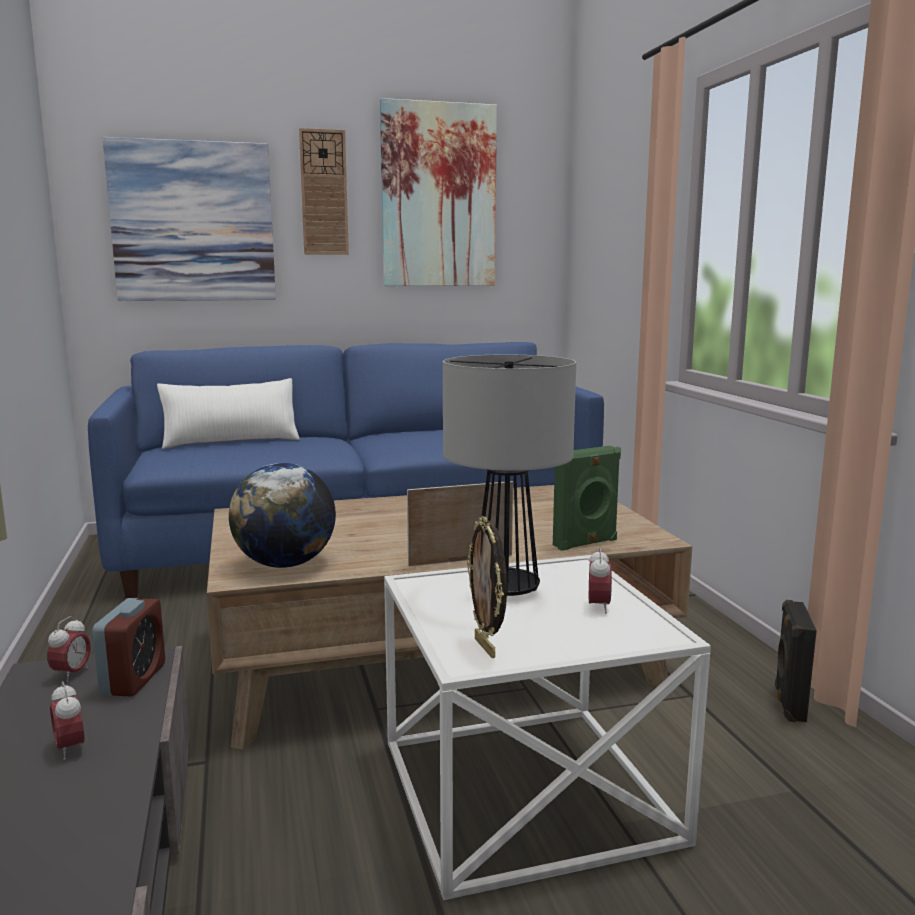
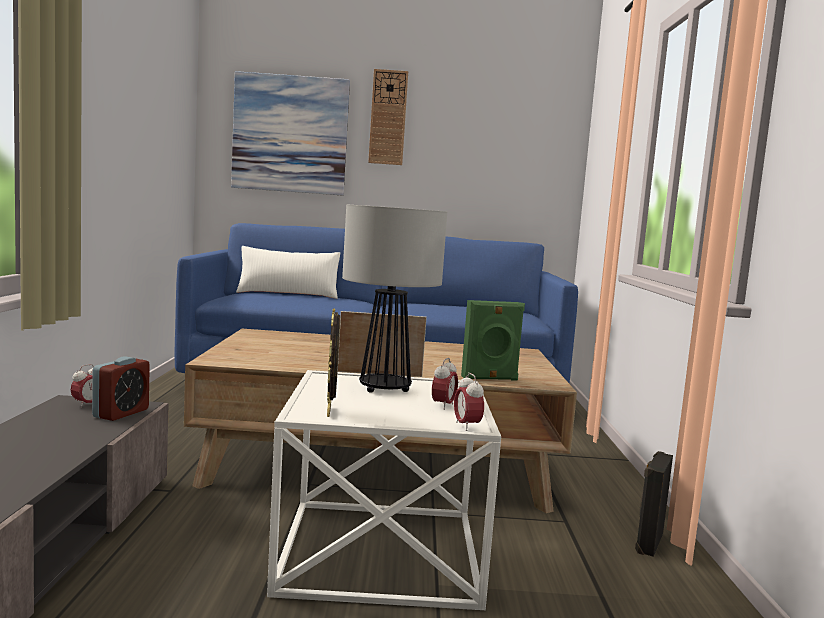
camera: 15 degrees right, 5 degrees down
(70, 748) = (51, 437): alarm clock -> alarm clock (467, 426)
(285, 564) = (253, 359): globe -> none
(438, 196) = (478, 124): picture -> none

